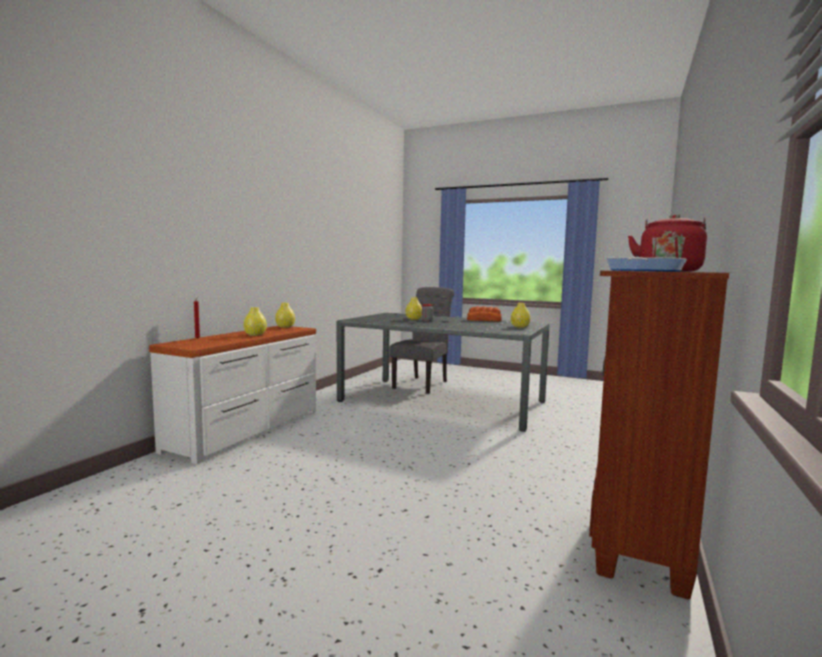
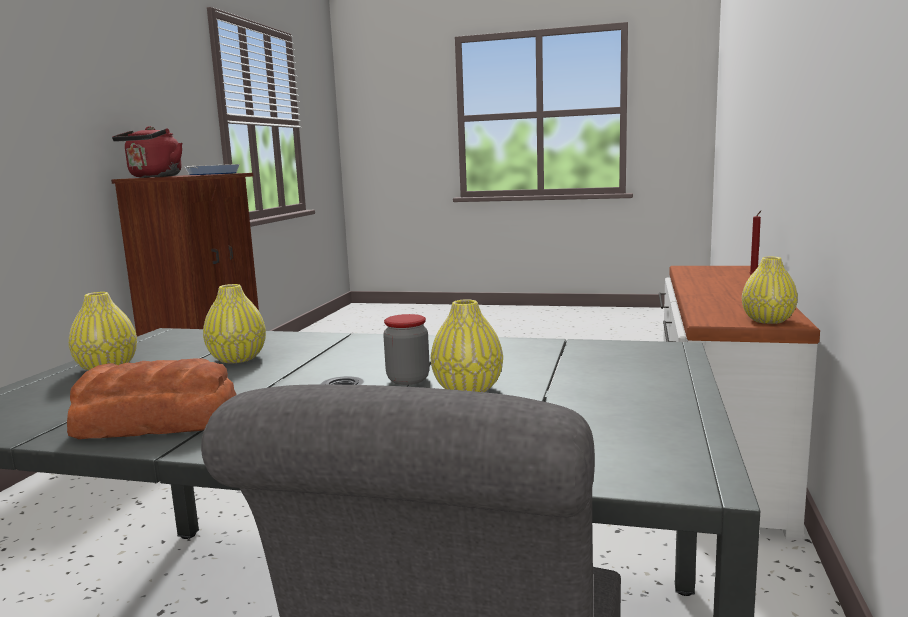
camera: 170 degrees right, 5 degrees up
(255, 335) = (711, 291): yellow vase -> yellow vase (237, 359)

